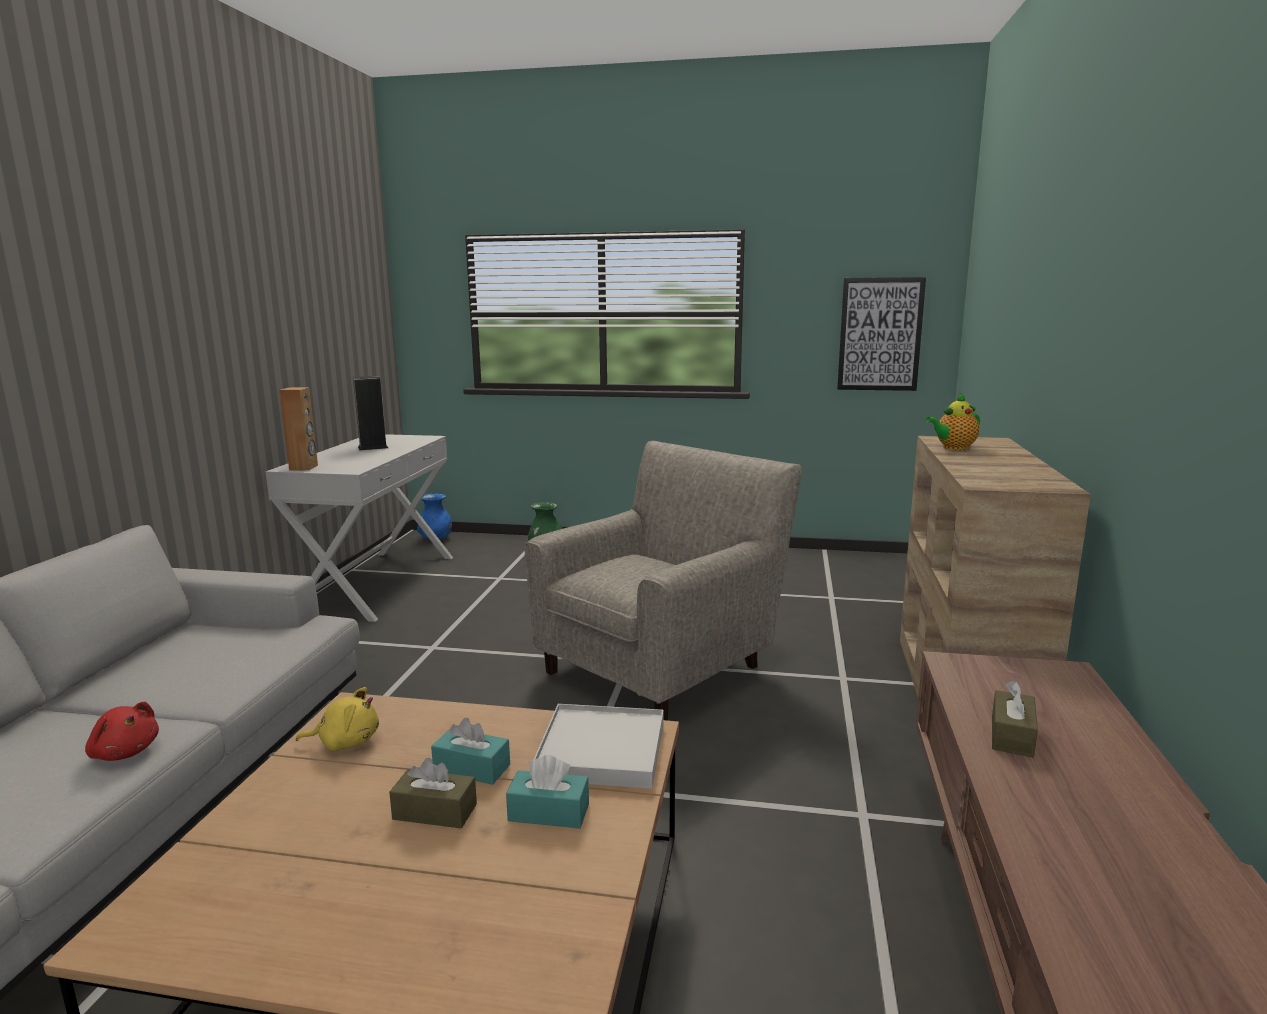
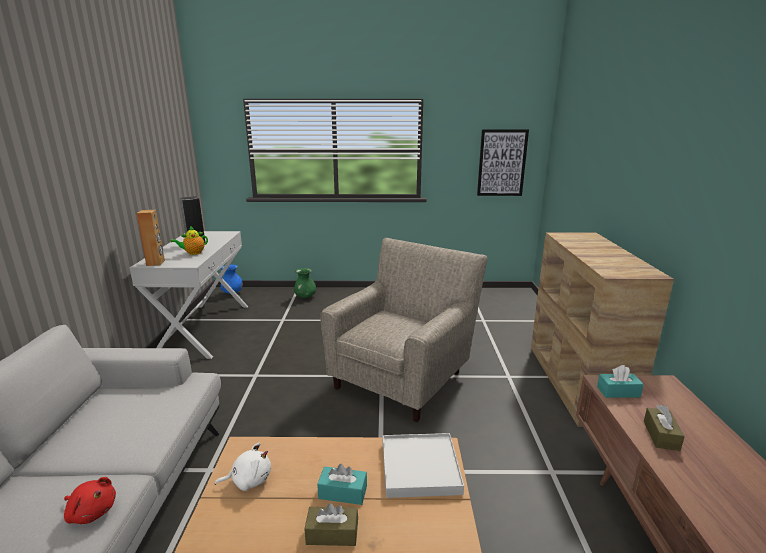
camera: 10 degrees left, 5 degrees up
(346, 742) = (249, 480): yellow plush toy -> white plush toy
(549, 812) = (407, 524): turquoise tissue box -> turquoise tissue box (618, 392)
(953, 448) = (573, 242): teapot -> teapot (193, 253)

